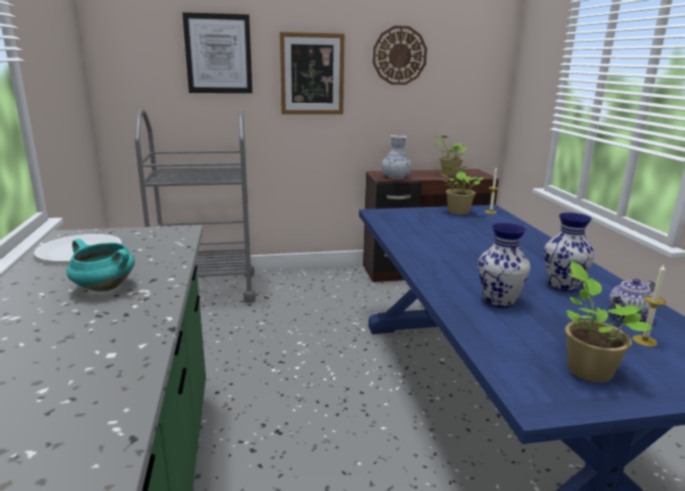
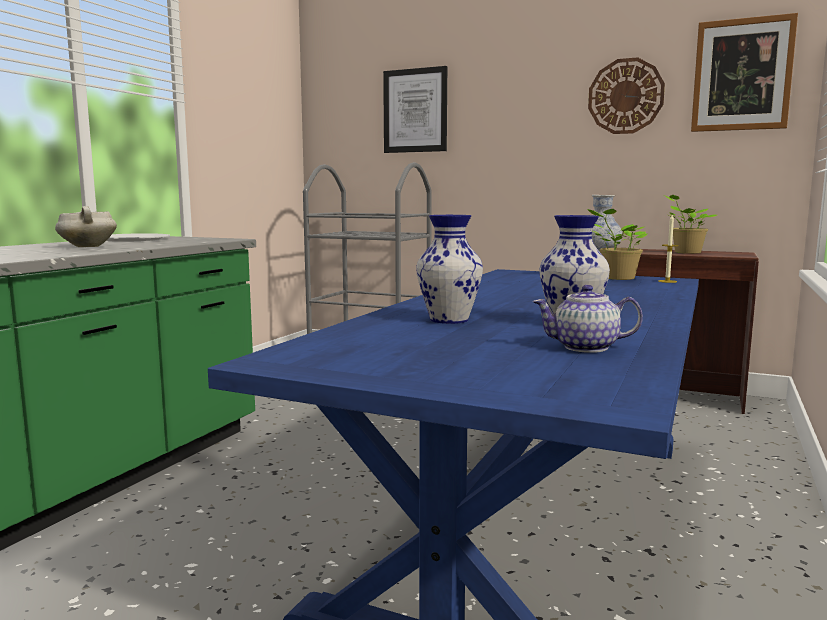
camera: 35 degrees right, 10 degrees down
(103, 288) = (87, 247): turquoise cooking pot -> white cooking pot
(312, 74) = (513, 126): picture -> picture (742, 75)
(586, 369) = (393, 359): potted plant -> none
(644, 341) = (540, 360): candle -> none

